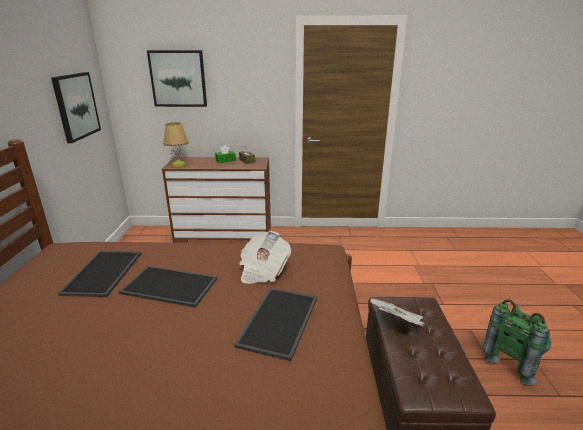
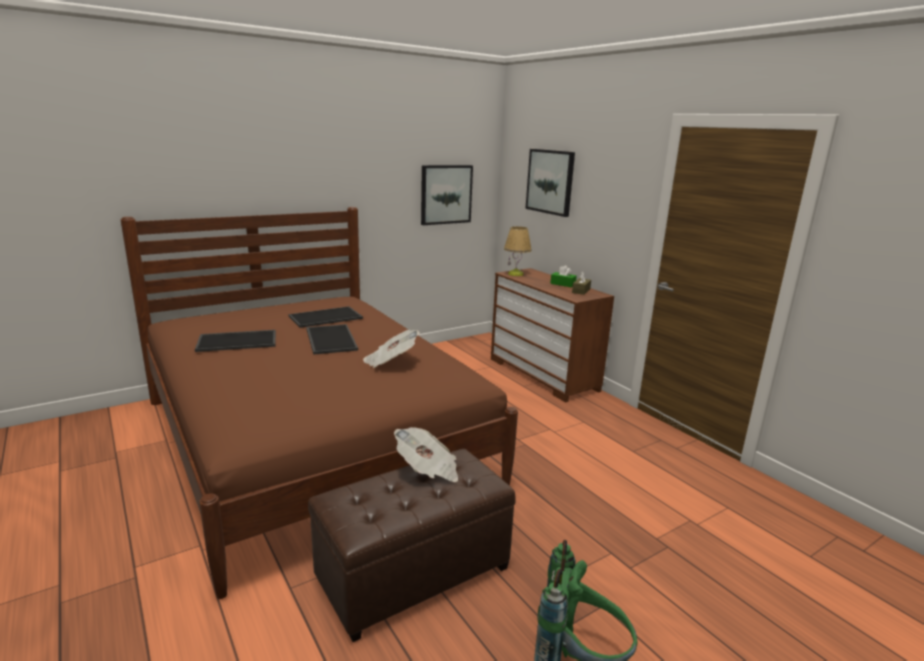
camera: 55 degrees right, 5 degrees down
(278, 320) = (324, 384): tray -> tray (238, 341)

